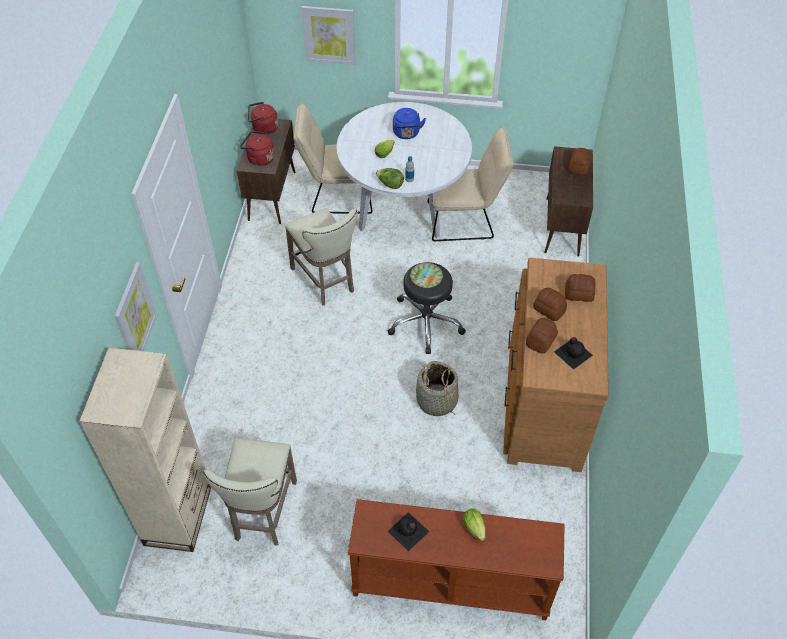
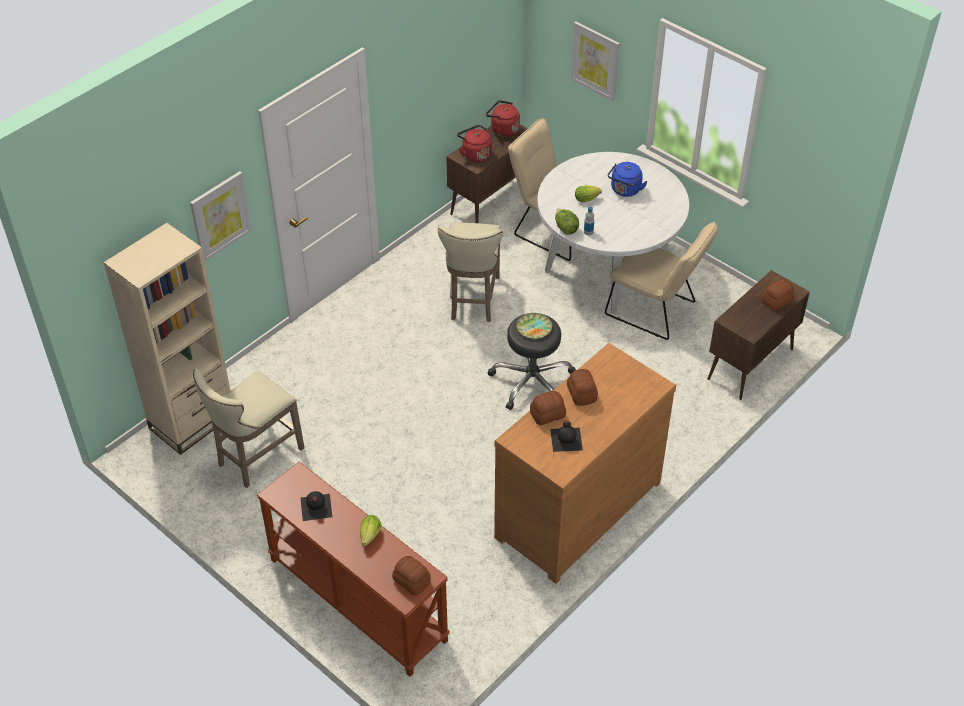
camera: 35 degrees right, 5 degrees down
(437, 401) = (479, 452): basket -> none
(578, 293) = (623, 395): bread -> bread (411, 580)

